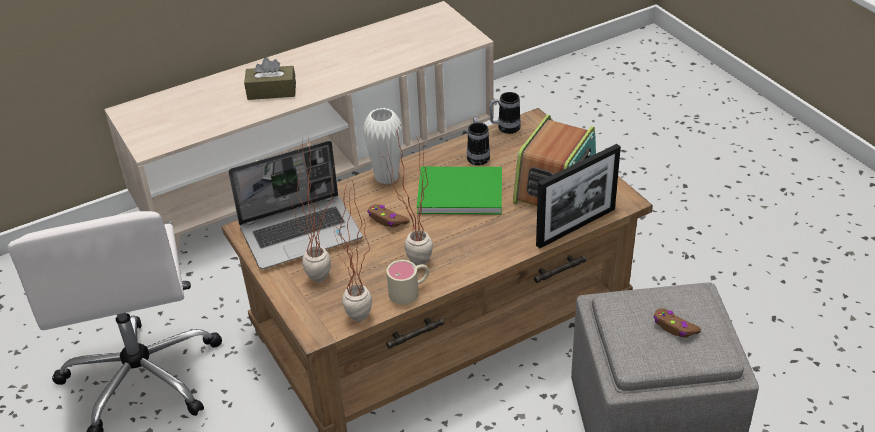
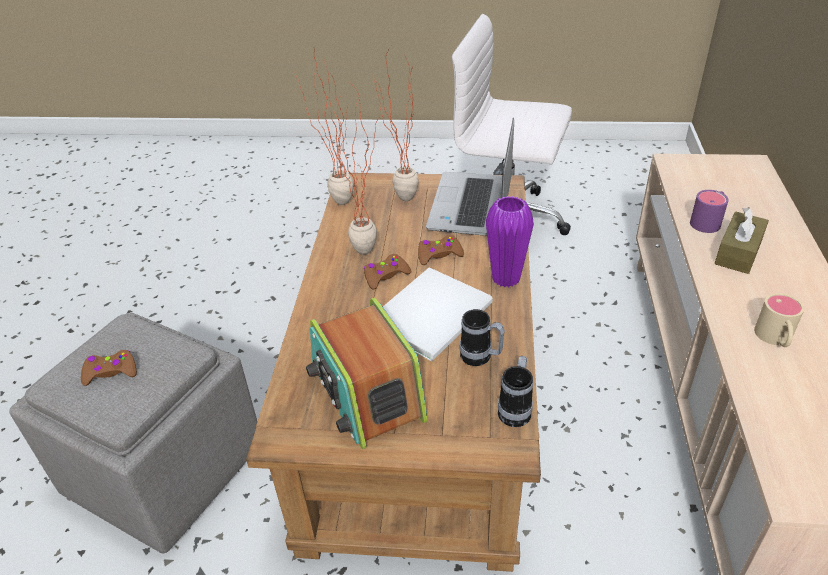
camera: 125 degrees right, 0 degrees up
(237, 111) = (708, 221): none -> purple mug
(386, 177) = (506, 278): white vase -> purple vase
(410, 291) = (338, 233): beige mug -> beige mug (775, 339)
(439, 234) = (385, 276): none -> brown game controller
(457, 191) = (435, 314): green book -> white book
(576, 227) = (289, 369): picture frame -> none

